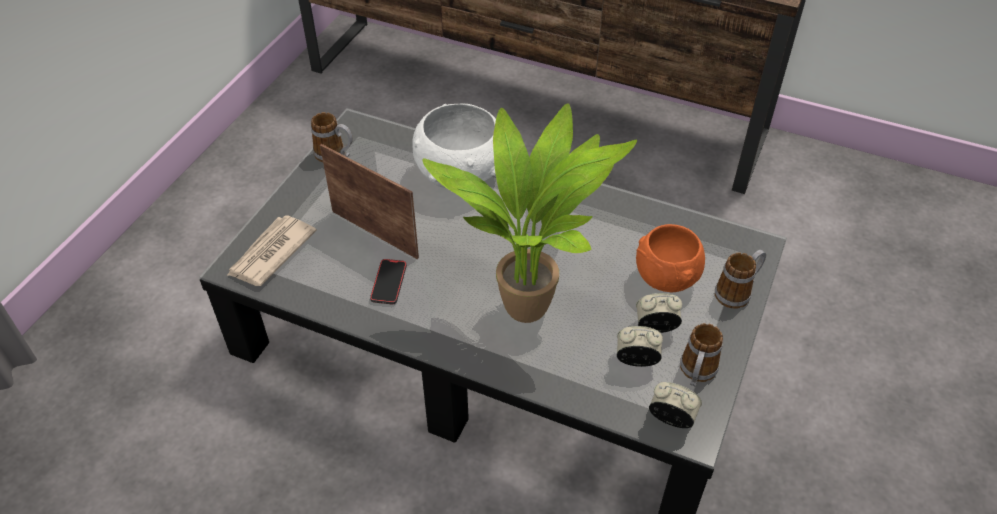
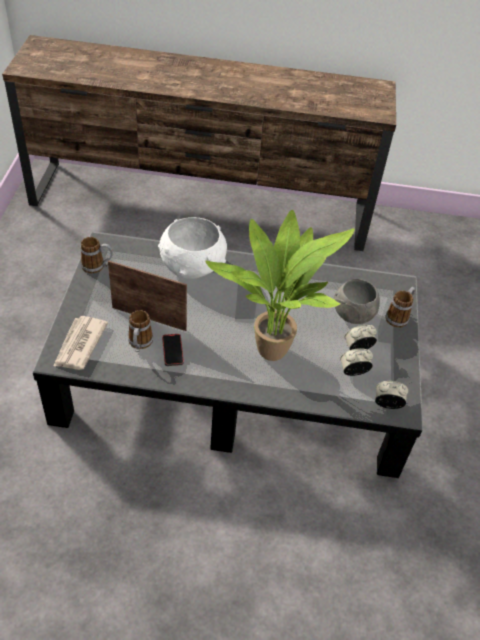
camera: 20 degrees left, 0 degrees up
(666, 281) = (353, 317): orange bowl -> grey bowl
(696, 373) = (392, 373): mug -> mug (139, 344)

